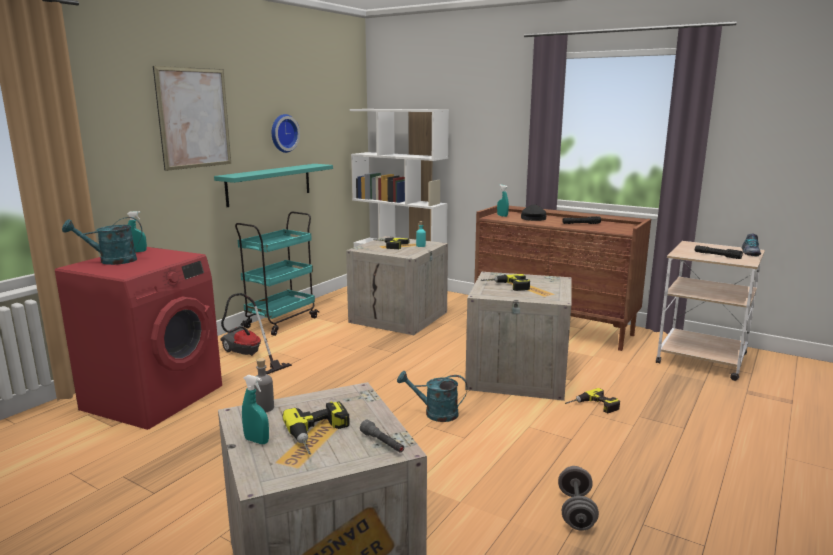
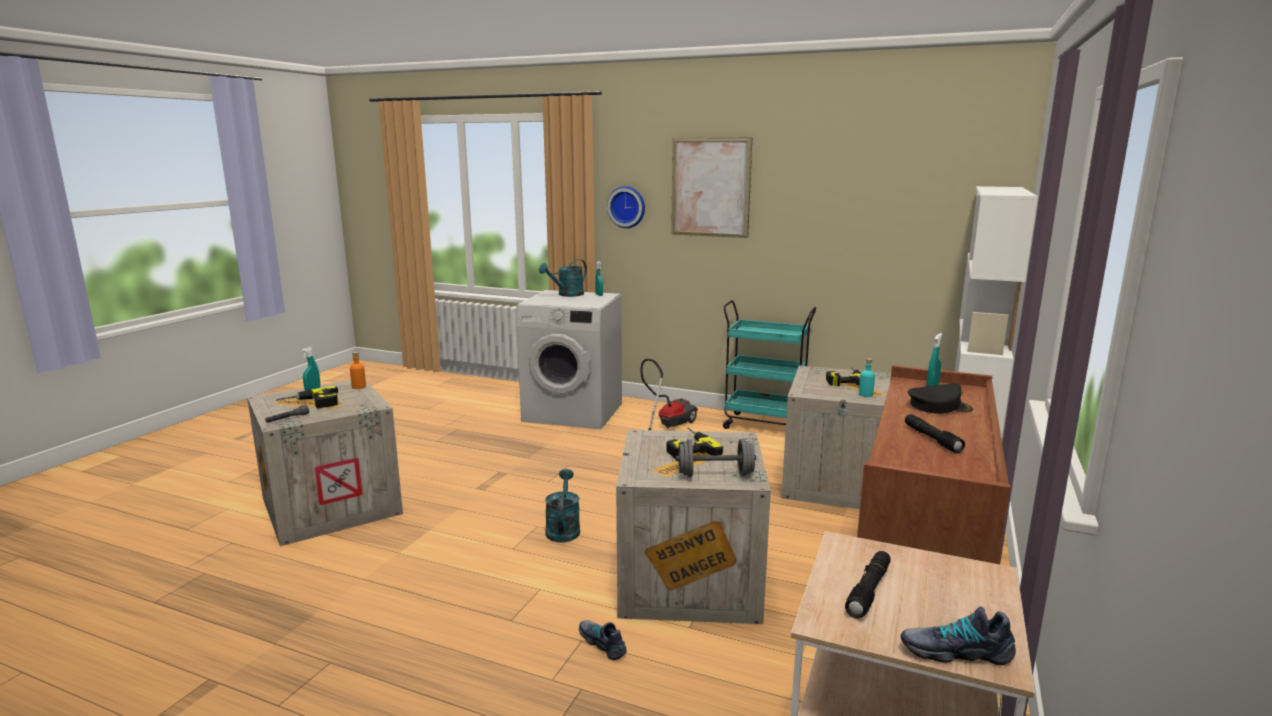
camera: 80 degrees right, 0 degrees up
(111, 261) = (567, 295): turquoise watering can -> turquoise watering can turned 105 degrees counterclockwise
(155, 397) = (572, 413): red washing machine -> white washing machine
(264, 408) = (359, 387): grey bottle -> orange bottle
(269, 184) = (801, 269): turquoise shelf -> none
(283, 133) = (833, 211): wall clock -> wall clock (627, 207)
(576, 511) = (365, 617): grey dumbbell -> grey dumbbell (715, 475)
(592, 407) = (602, 643): power drill -> shoe

